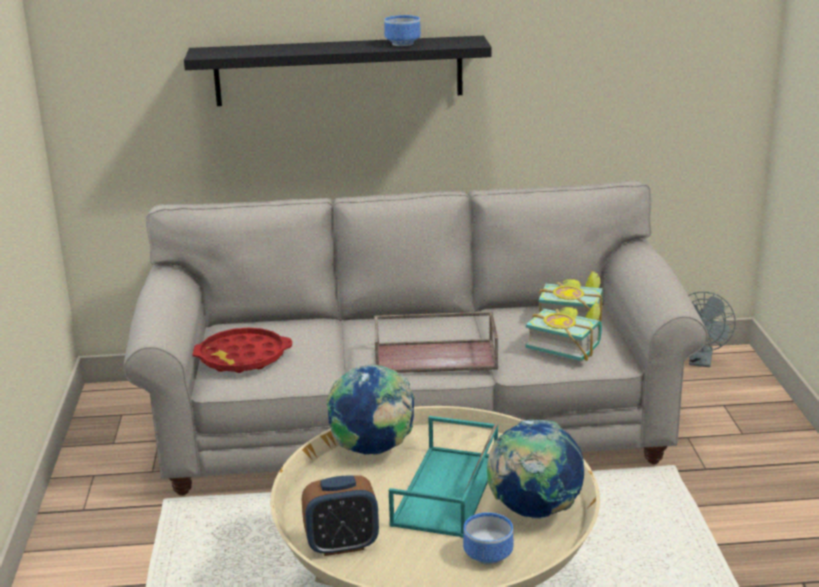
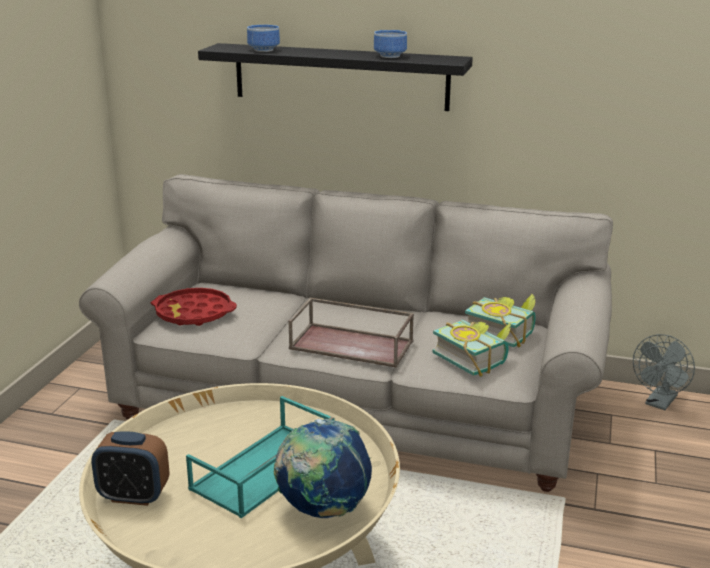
camera: 20 degrees right, 0 degrees up
(373, 451) = (234, 417): globe -> none
(487, 557) = (245, 542): bowl -> bowl (262, 50)

